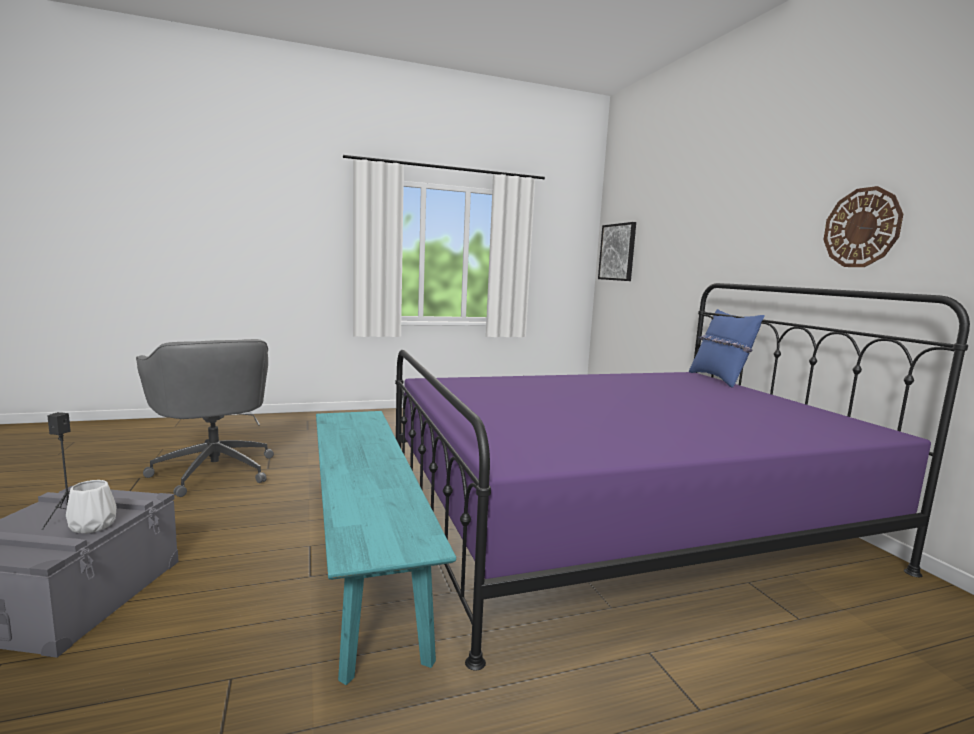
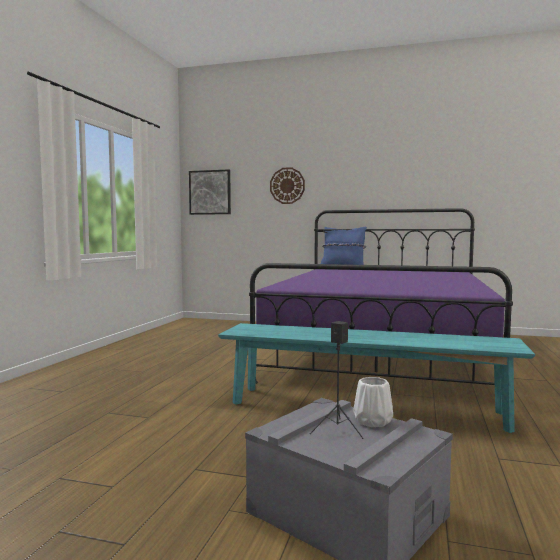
camera: 55 degrees left, 5 degrees down
(214, 470) = (110, 439): grey office chair -> none
(861, 228) = (413, 178): wall clock -> wall clock (287, 185)

